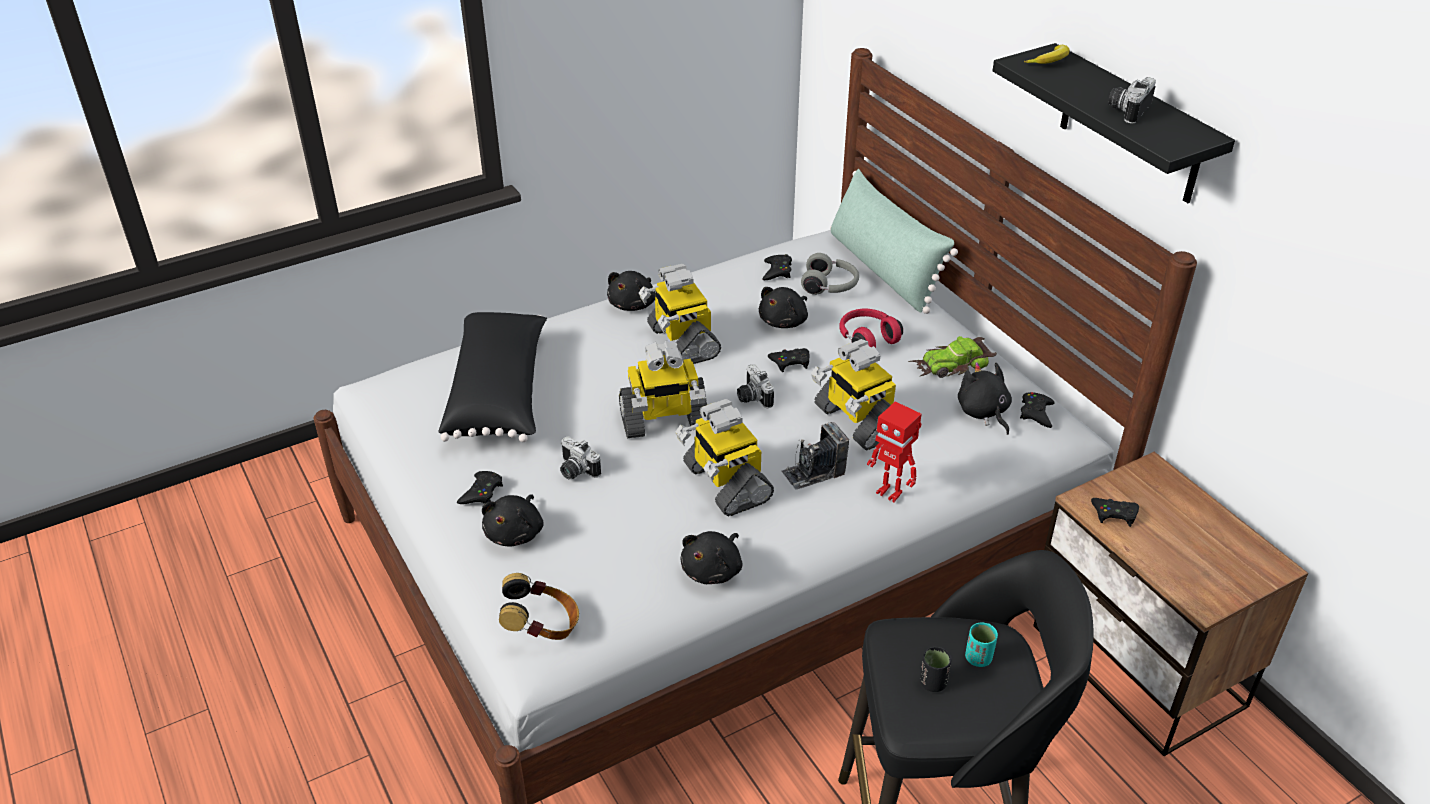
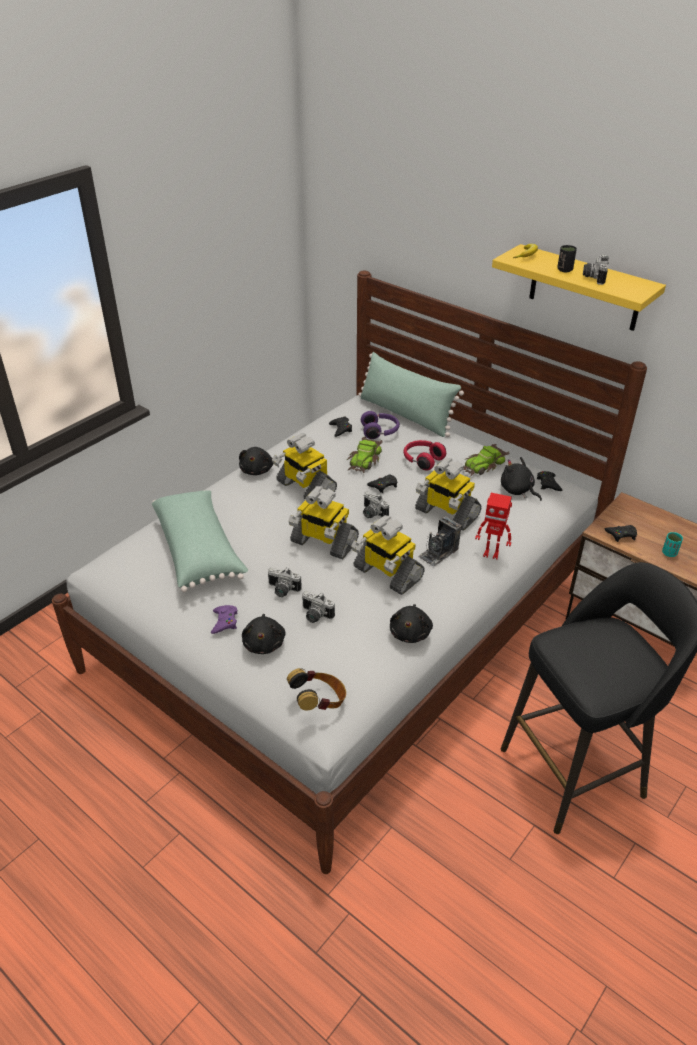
camera: 20 degrees left, 0 degrees up
(482, 492) = (224, 621): black game controller -> purple game controller
(500, 393) = (199, 550): black pillow -> green pillow
(598, 514) = (315, 615): none -> camera
(663, 421) = (323, 542): toy robot -> toy robot turned 60 degrees clockwise
(784, 321) = (364, 460): black plush toy -> toy car
(830, 286) = (380, 431): grey headphones -> purple headphones
(933, 683) = (594, 665): black cup -> black cup (564, 270)
(978, 658) = (611, 642): turquoise cup -> turquoise cup (669, 553)
(1131, 126) = (585, 288): black shelf -> yellow shelf

